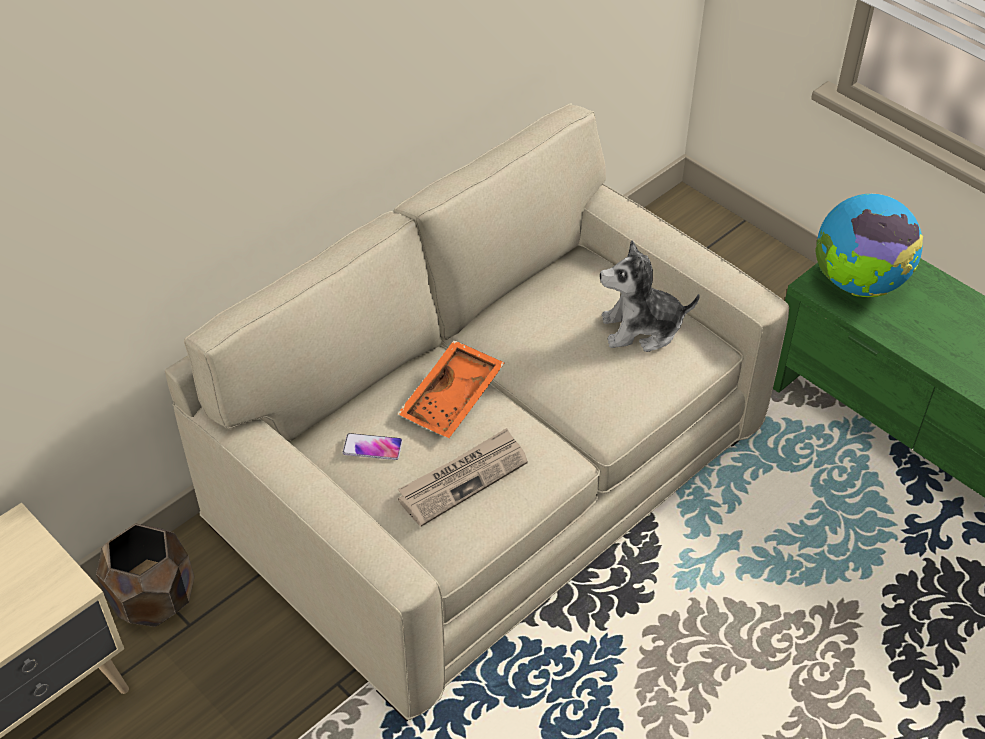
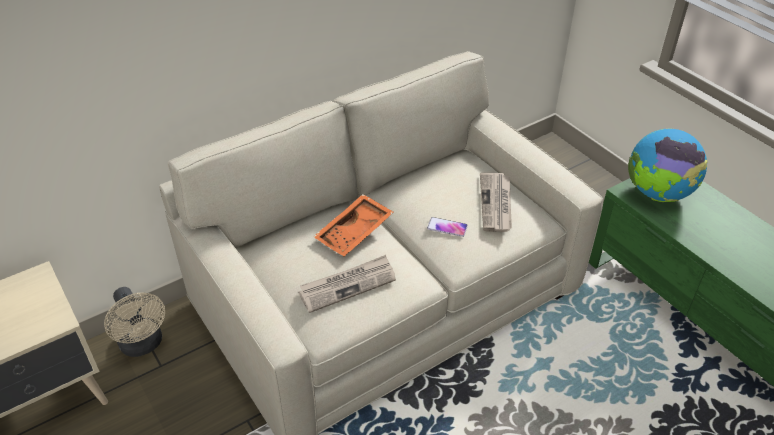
camera: 10 degrees right, 5 degrees down
(154, 598) = (143, 345): brown planter -> beige fan
(372, 447) = (291, 256): phone -> phone (447, 227)
(641, 329) = (496, 204): plush toy -> newspaper

